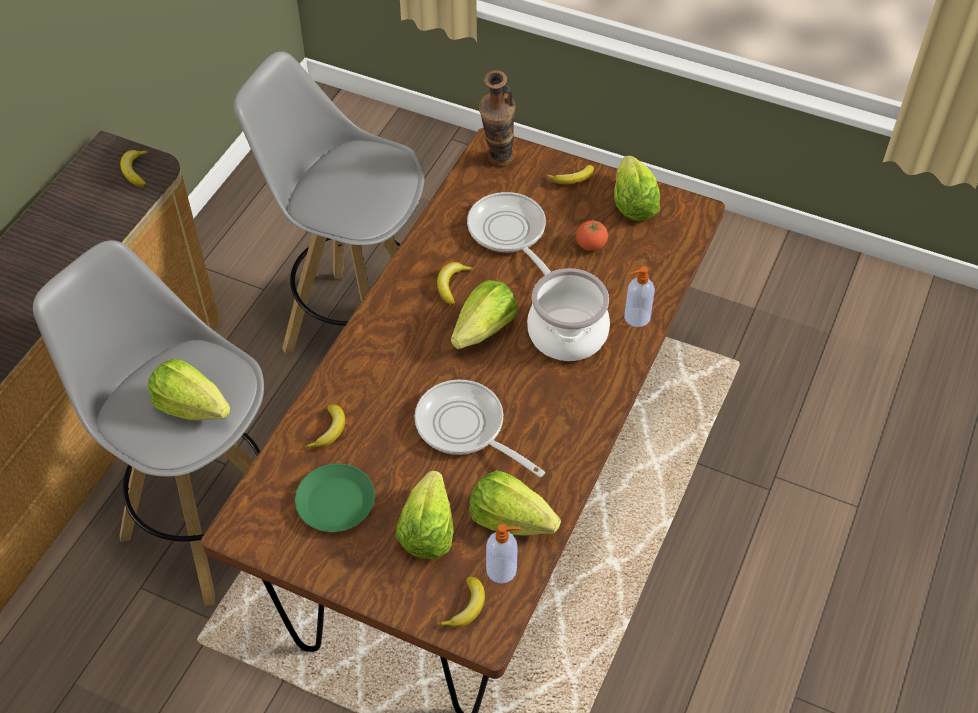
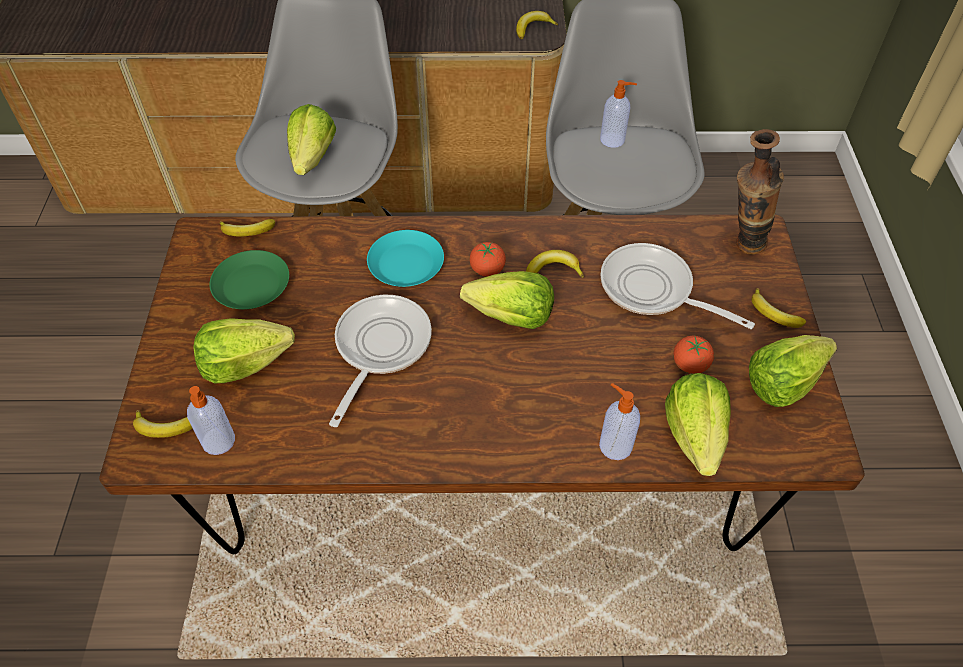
camera: 65 degrees right, 0 degrees up
(327, 184) = (613, 140): none -> soap dispenser
(329, 431) = (329, 251): banana -> banana (247, 232)
(382, 379) = (407, 264): none -> turquoise plate
(424, 327) = (487, 270): none -> tomato
(509, 234) = (652, 290): frying pan -> frying pan turned 90 degrees counterclockwise
(510, 519) = (283, 426): lettuce -> lettuce (694, 435)
(566, 334) = (549, 388): cooking pot -> none

